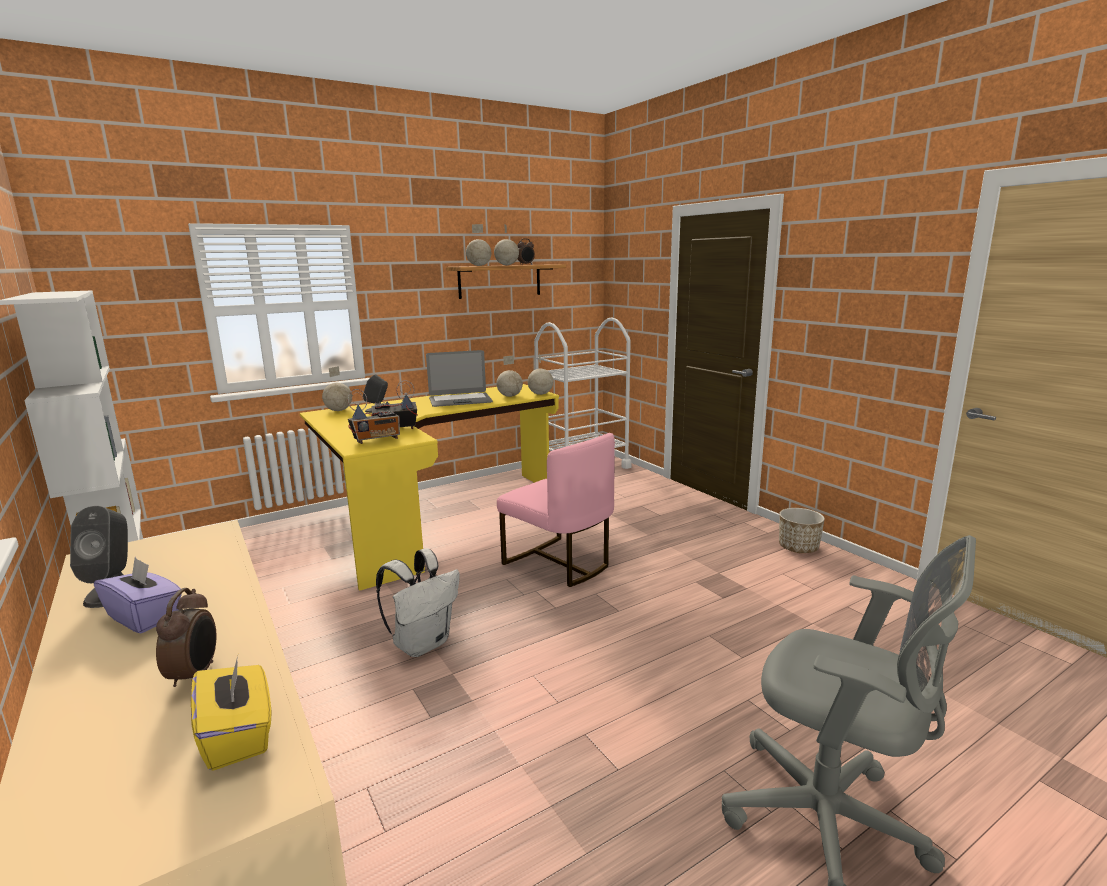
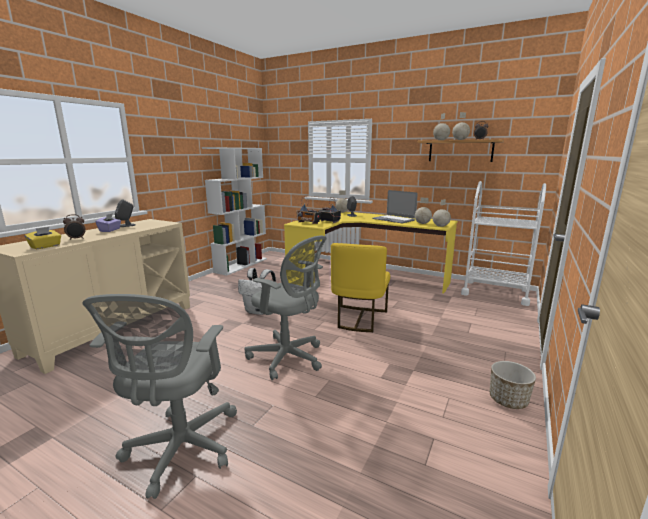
camera: 60 degrees right, 0 degrees up
(559, 563) = (359, 319): pink chair -> yellow chair
(627, 653) = (288, 358): none -> grey office chair

